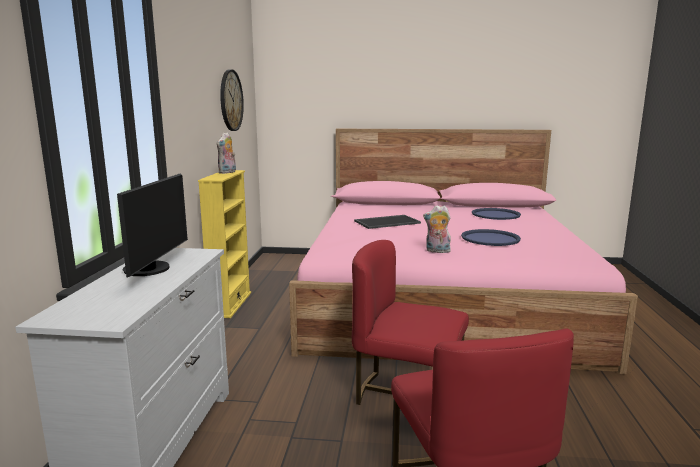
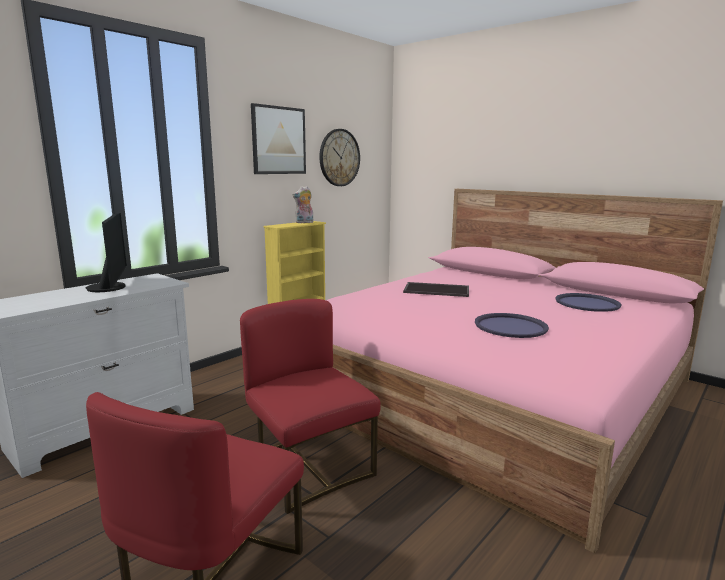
camera: 35 degrees right, 0 degrees up
(152, 269) = (111, 287): monitor -> monitor turned 60 degrees counterclockwise
(197, 83) = (278, 140): none -> picture
(437, 251) = (417, 326): plush toy -> none

